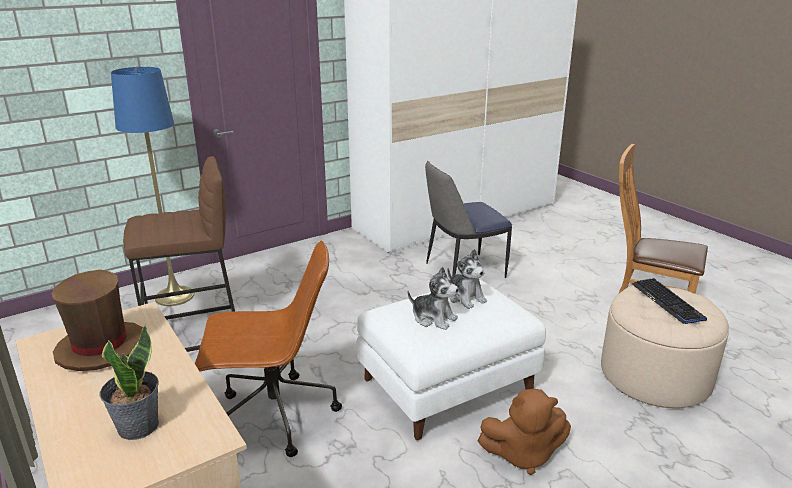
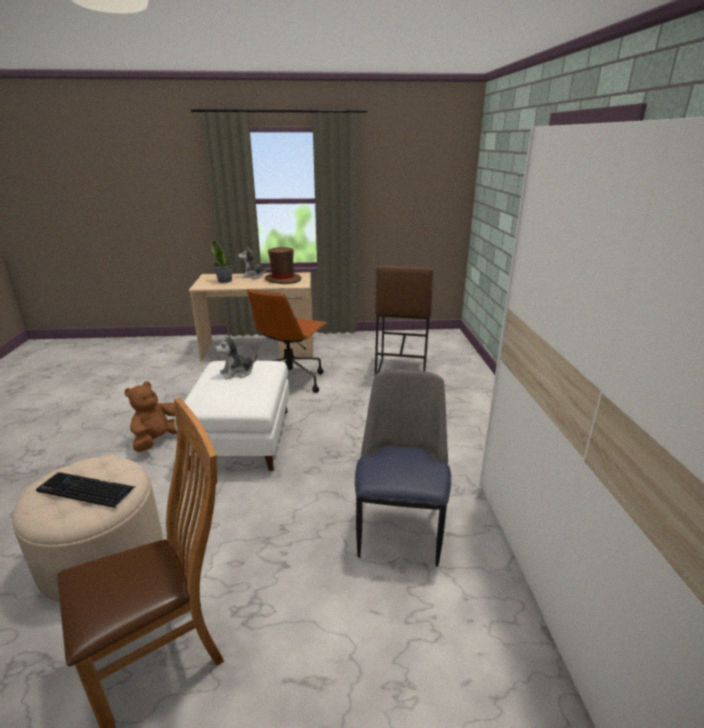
camera: 120 degrees right, 0 degrees up
(174, 296) = (455, 372): blue floor lamp -> none
(465, 297) = (242, 391): plush toy -> plush toy (253, 276)

